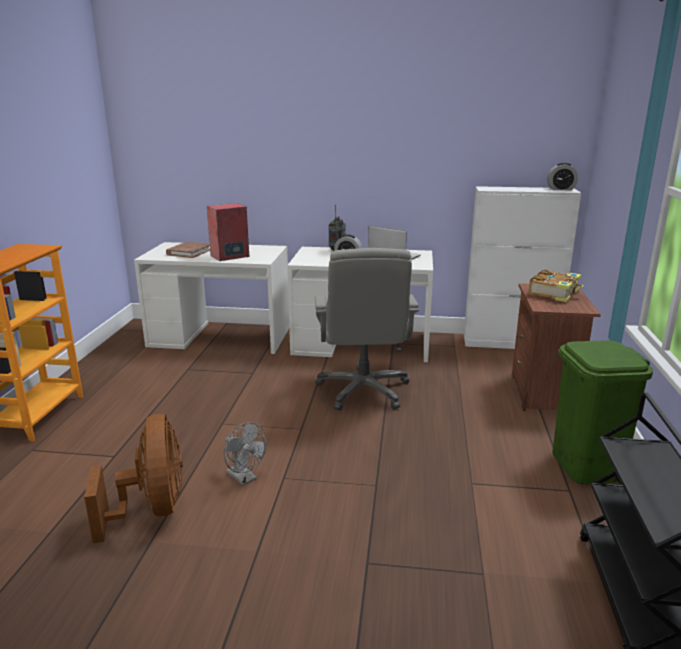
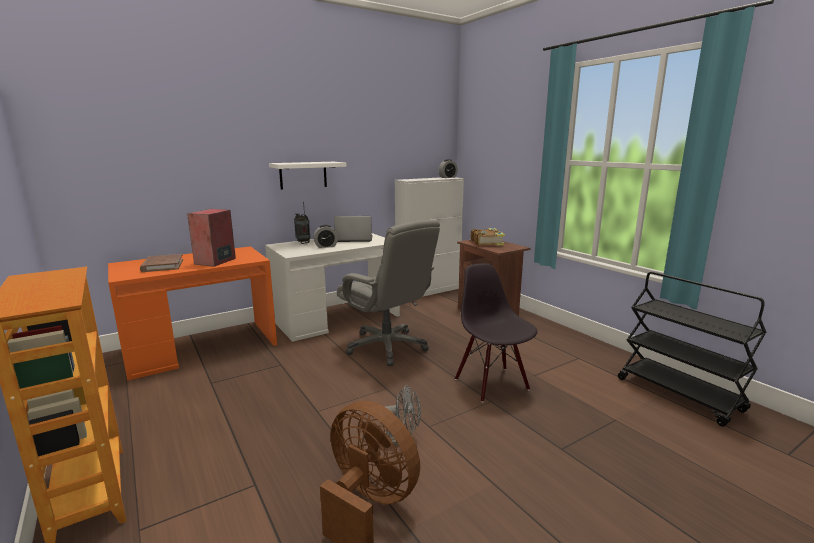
camera: 40 degrees left, 5 degrees down
(220, 336) = (201, 347): white desk -> orange desk
(352, 173) = (303, 175): none -> white shelf
(407, 470) = (492, 384): none -> black chair
(587, 467) = (566, 343): green trash can -> none

